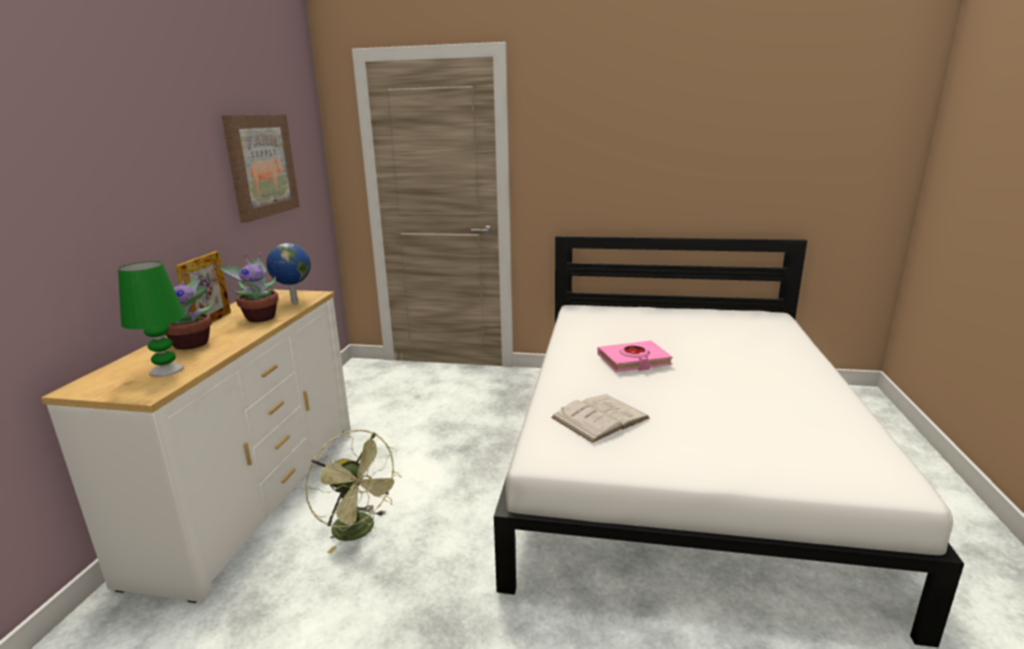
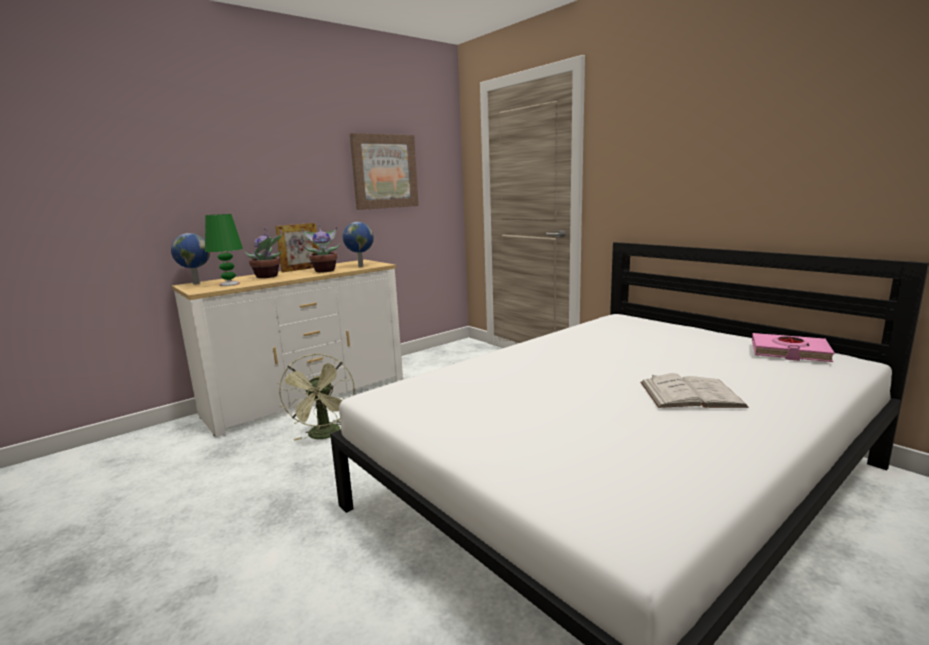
camera: 40 degrees right, 5 degrees down
(90, 383) = (195, 284): none -> globe
(600, 418) = (463, 388): white book -> white book (690, 394)
(633, 361) = (581, 360): pink book -> pink book (789, 352)

